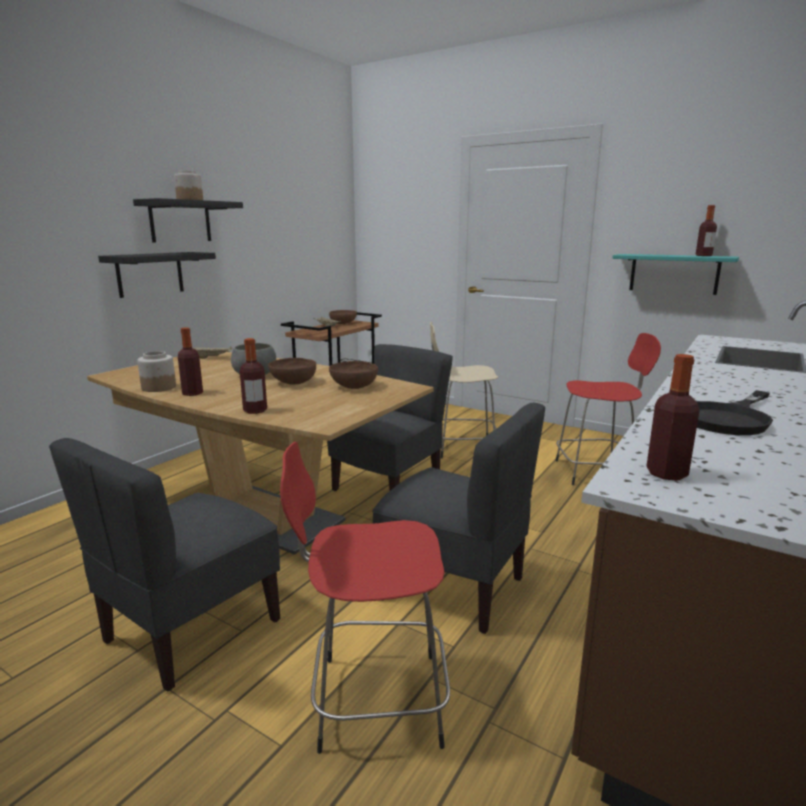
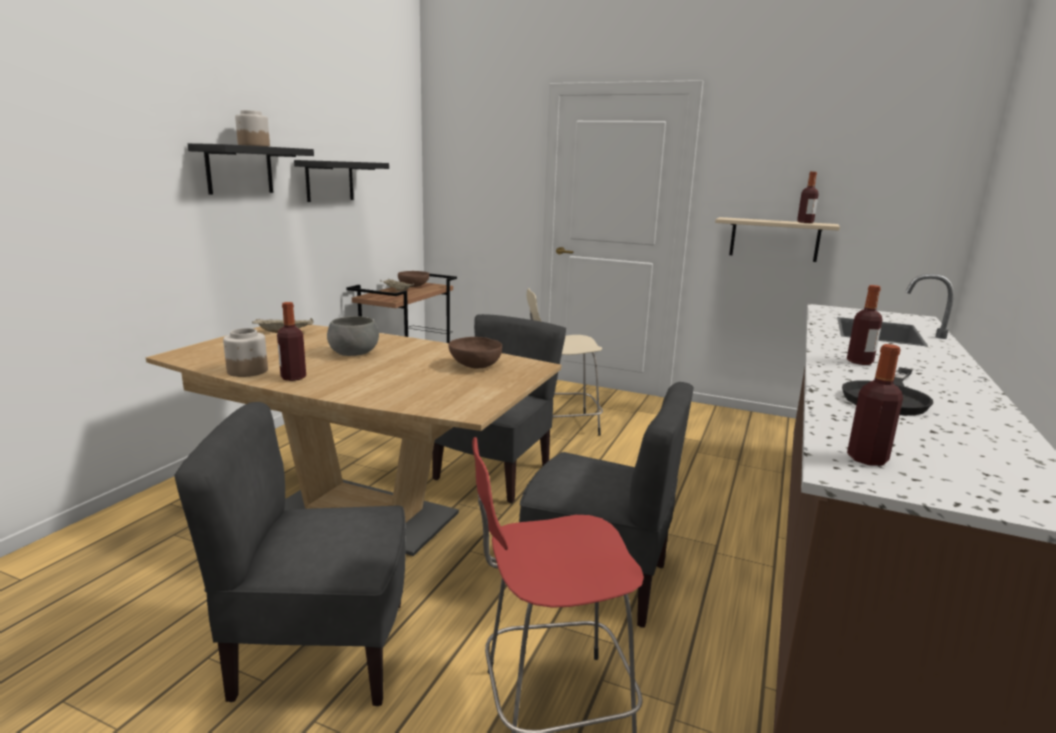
camera: 10 degrees left, 0 degrees up
(150, 274) = (206, 232): black shelf -> black shelf (329, 181)
(191, 630) = (320, 652): grey chair -> grey chair turned 60 degrees clockwise
(255, 411) = (381, 398): bottle -> bottle (859, 362)
(293, 382) = (404, 362): brown bowl -> none
(596, 472) = (705, 447): red stool -> none
(674, 273) = (774, 239): turquoise shelf -> beige shelf

